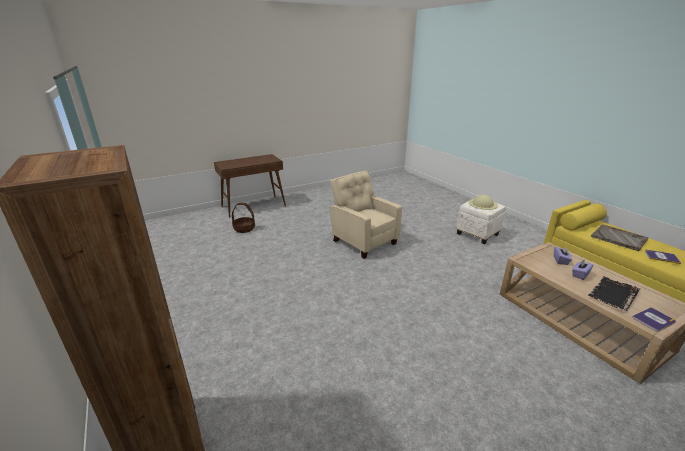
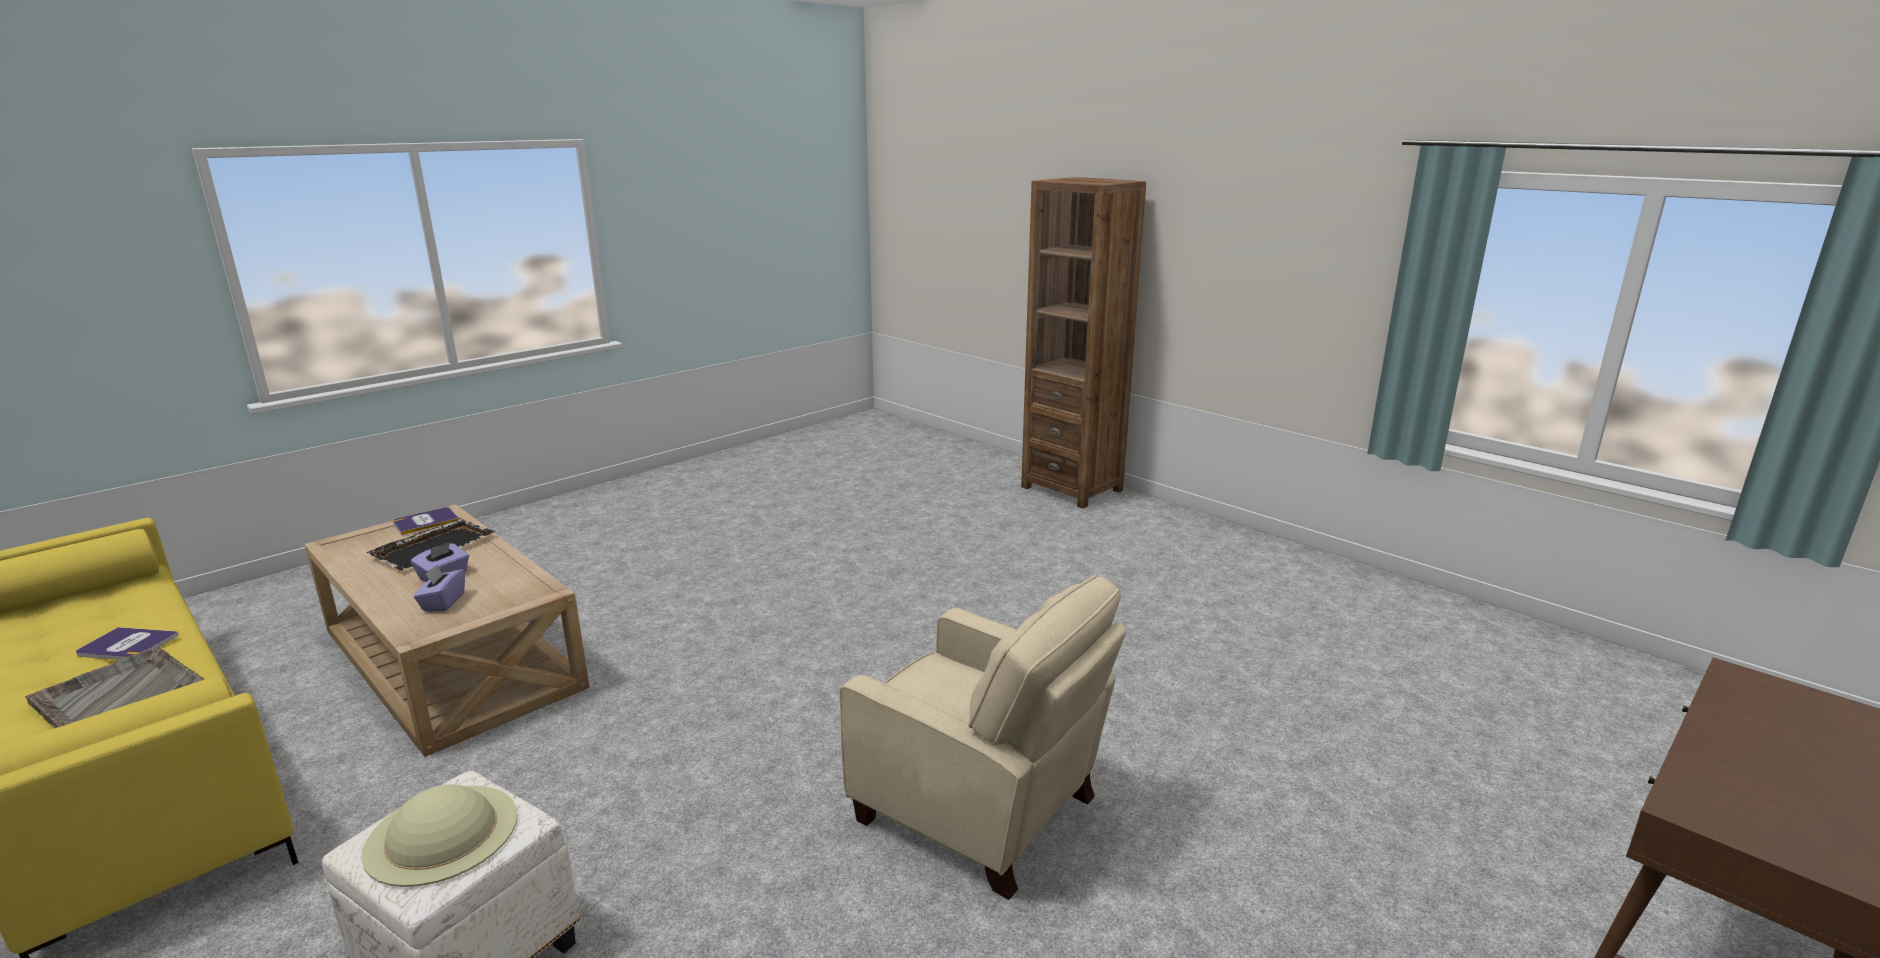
camera: 165 degrees right, 5 degrees down
(244, 228) = (1467, 797): basket -> none

